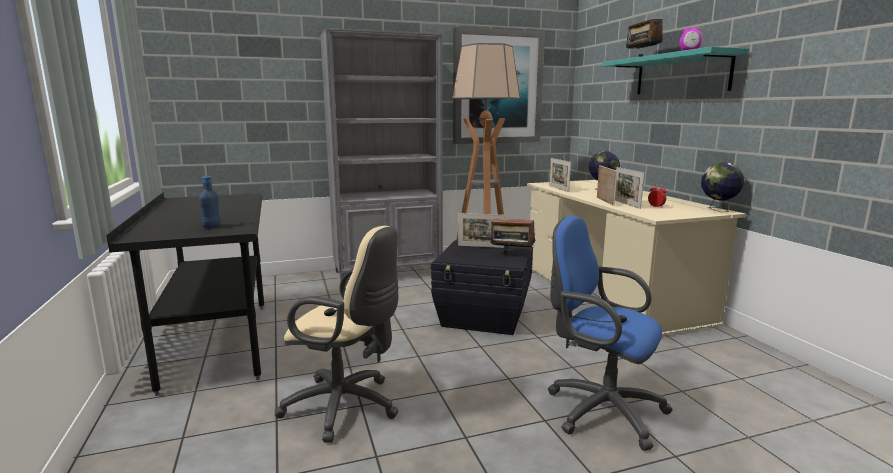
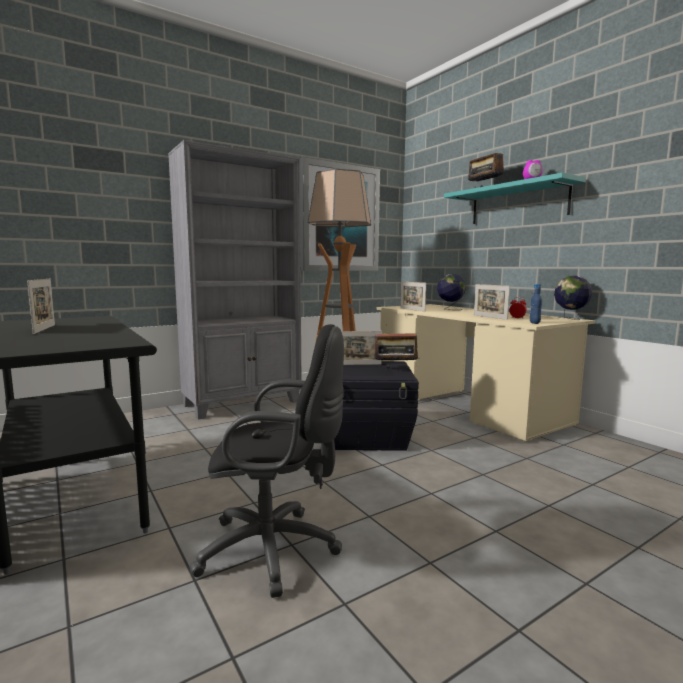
camera: 15 degrees left, 5 degrees down
(212, 227) = (88, 341): blue bottle -> blue bottle (534, 323)
(347, 407) = (276, 550): beige office chair -> black office chair
(599, 409) = (537, 512): blue office chair -> none
(605, 201) = (468, 316): picture frame -> picture frame (44, 329)

